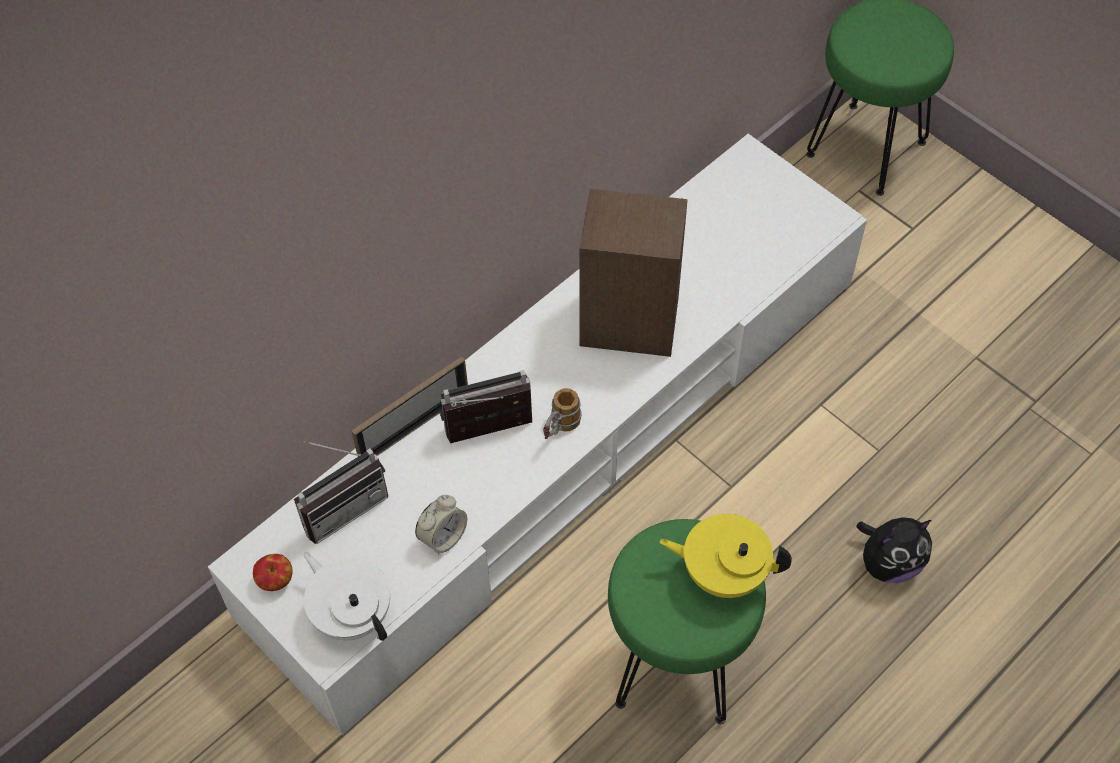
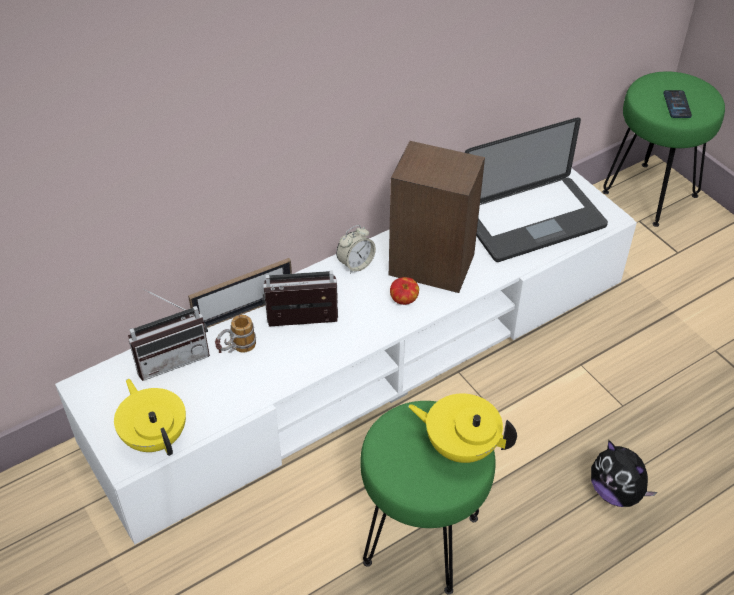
camera: 10 degrees right, 10 degrees down
(276, 580) = (103, 402): apple -> apple (404, 300)
(352, 613) = (155, 436): white teapot -> yellow teapot
(443, 537) = (244, 392): alarm clock -> alarm clock (356, 264)
(559, 430) = (357, 331): mug -> mug (236, 350)
(740, 238) = (532, 220): none -> laptop
(889, 563) = (616, 492): plush toy -> plush toy turned 60 degrees clockwise
(894, 51) = (677, 105): none -> phone

